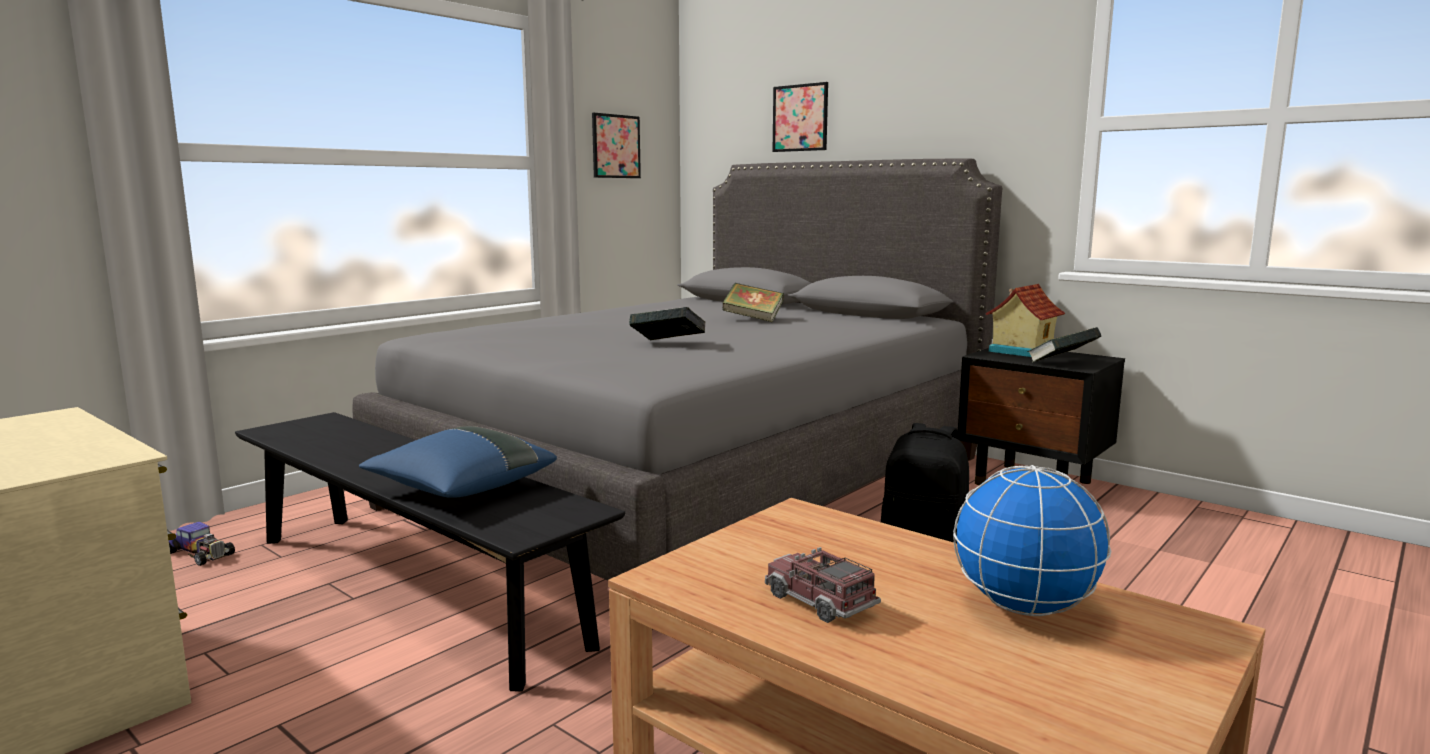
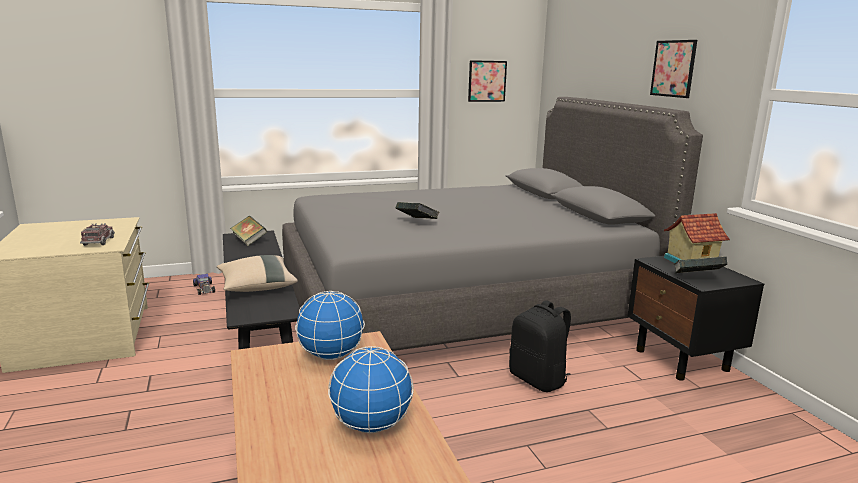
camera: 30 degrees right, 5 degrees up
(460, 489) = (256, 287): blue pillow -> beige pillow
(753, 319) = (509, 209): book -> book (249, 241)
(789, 543) = (331, 356): none -> globe
(800, 118) = (600, 67): picture -> picture (673, 68)
(819, 601) = (289, 389): toy truck -> toy truck (98, 241)

